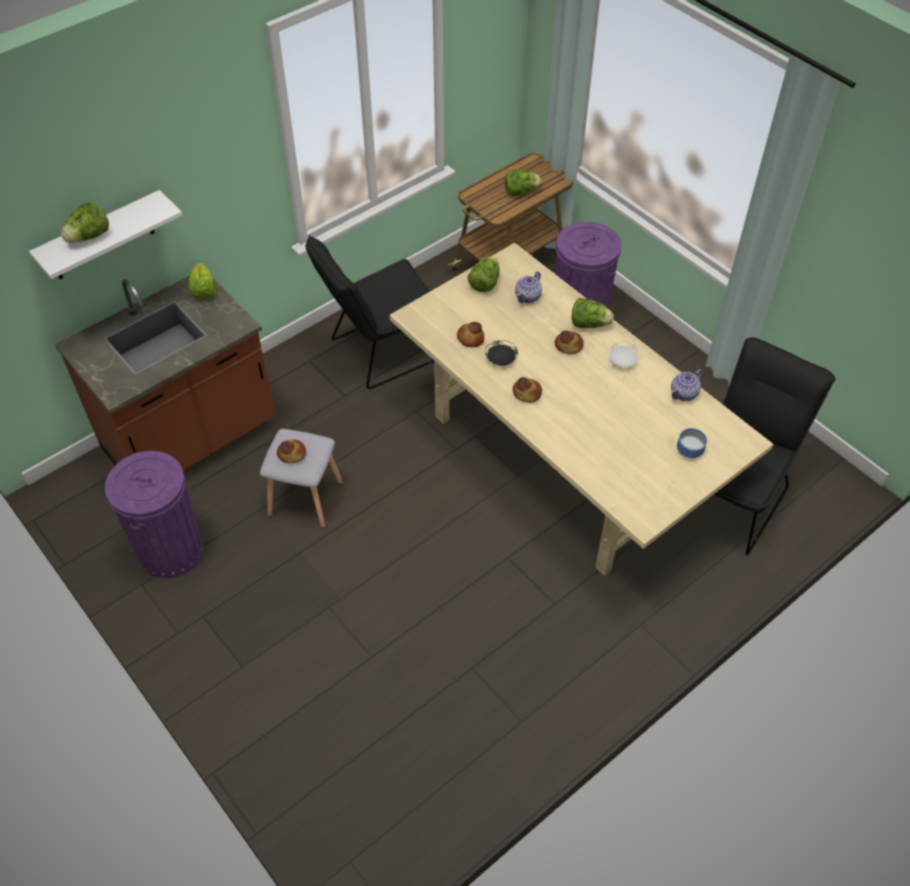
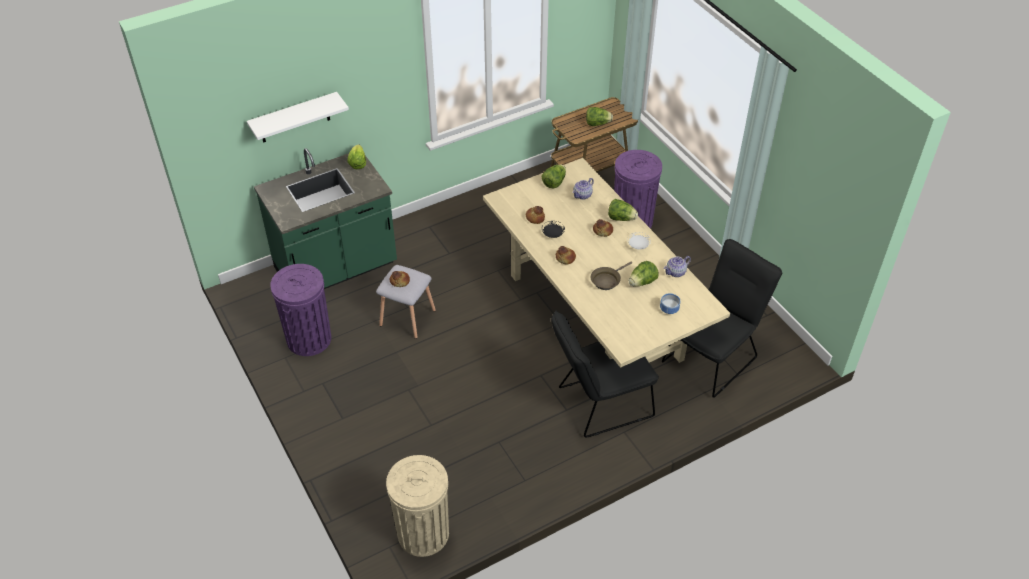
camera: 10 degrees right, 5 degrees down
(89, 237) = (286, 116): lettuce -> lettuce (642, 282)
(191, 439) = (336, 268): brown counter -> green counter
(381, 351) = (482, 226): black chair -> black chair (599, 403)
(395, 831) = (423, 533): none -> beige trash can
(593, 418) = (607, 280): none -> brown frying pan

